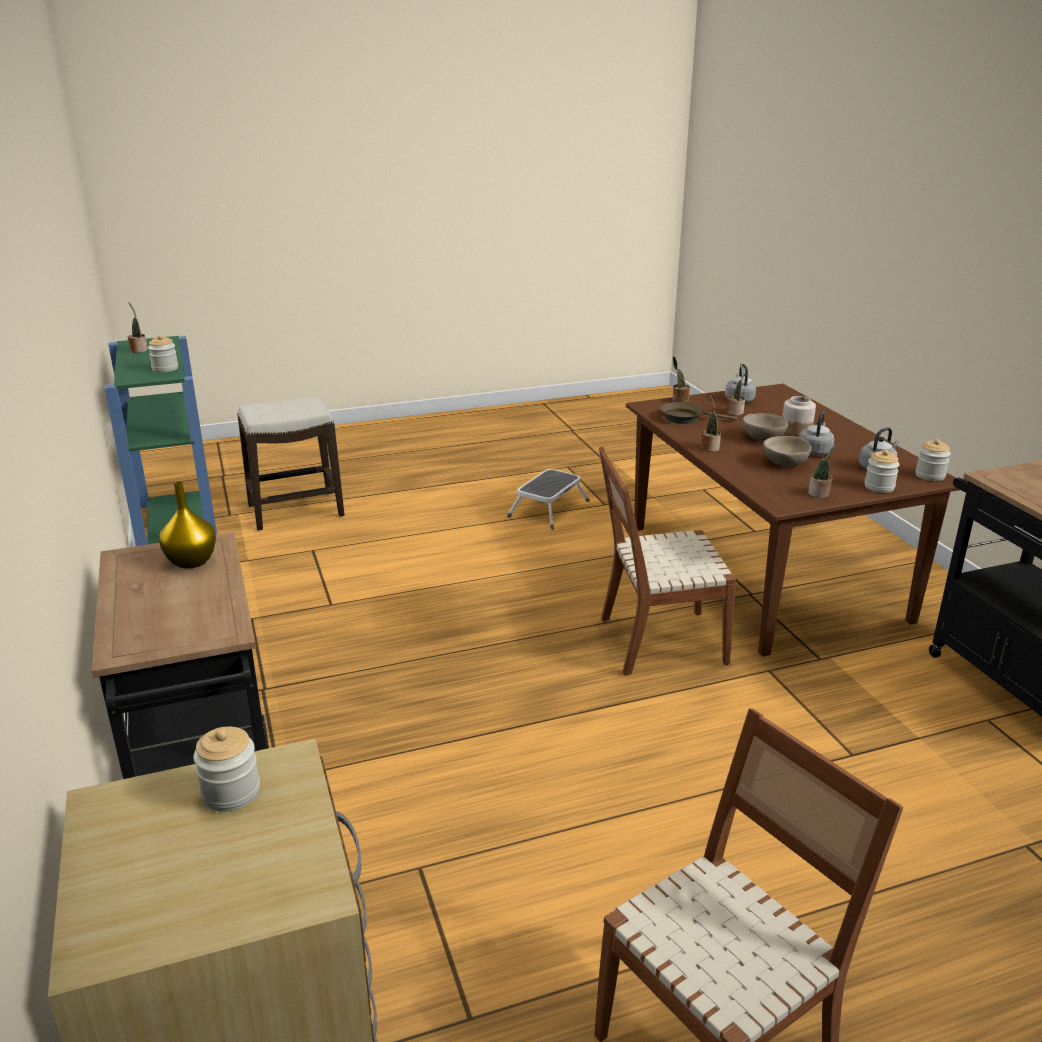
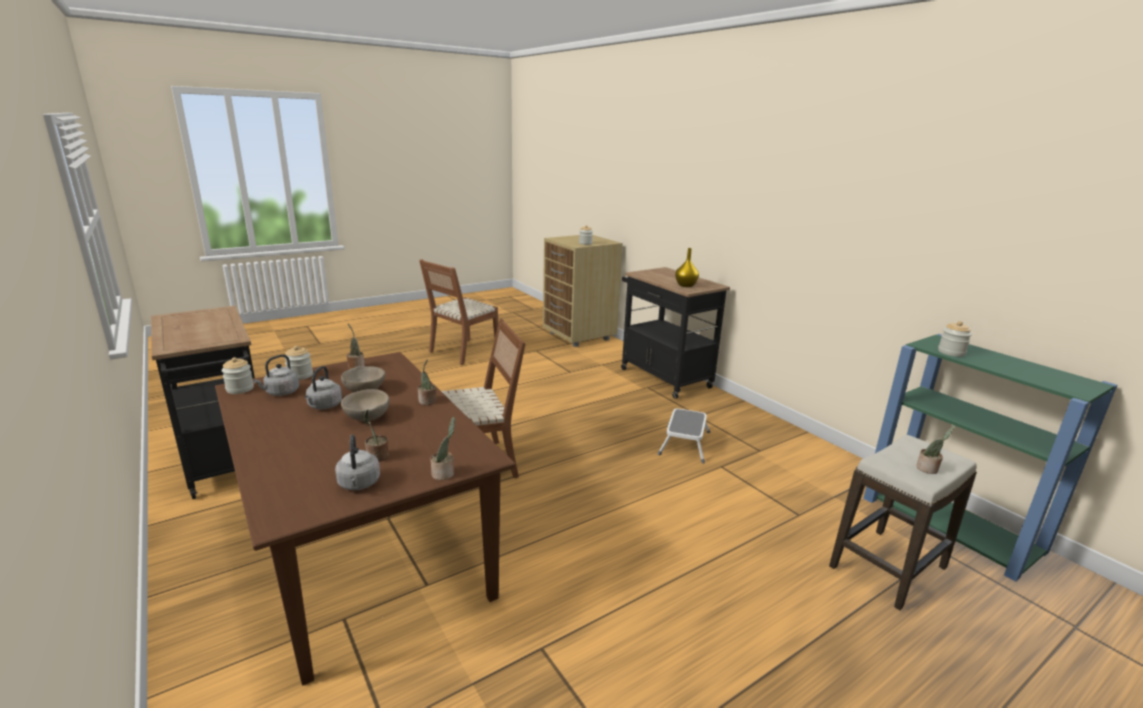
camera: 165 degrees right, 5 degrees down
(139, 350) = (1048, 373): potted plant -> potted plant (928, 469)
(549, 509) = (612, 623): grey step ladder -> grey step ladder (684, 443)
(685, 418) = (442, 440): brown frying pan -> none
(796, 430) = (321, 432): jar -> none

